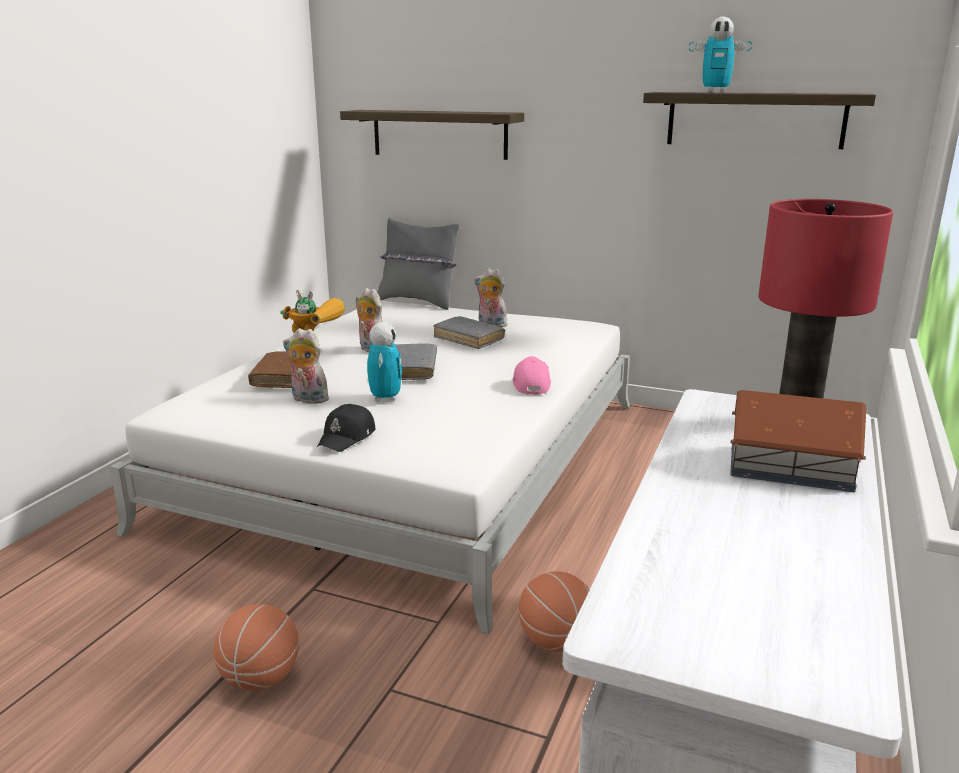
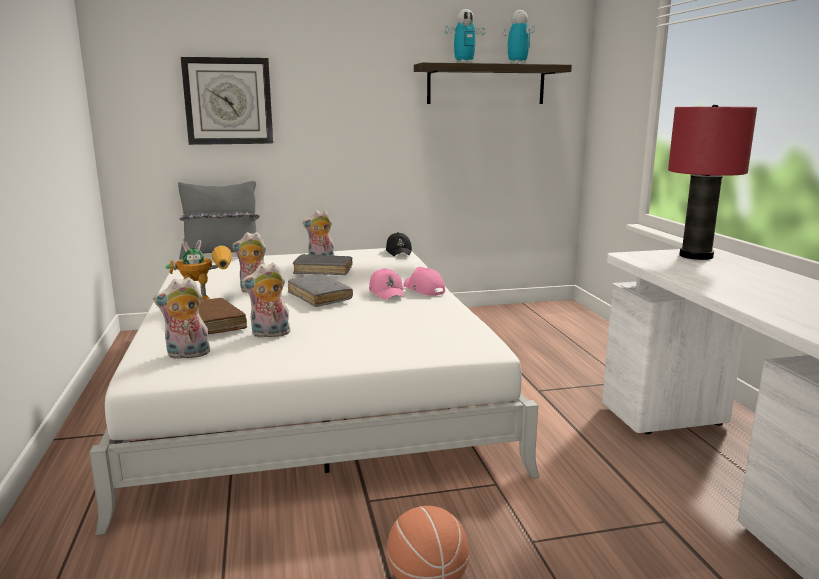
camera: 35 degrees left, 5 degrees down
(220, 402) = (187, 355): none -> plush toy
(347, 437) = (360, 350): black cap -> black cap (399, 252)
(385, 398) = (337, 319): toy robot -> toy robot (517, 64)
(439, 134) = (228, 101): shelf -> wall clock
(487, 379) = (387, 292): none -> pink cap
(555, 641) = (583, 464): basketball -> none
(791, 468) = (750, 275): toy house -> none

